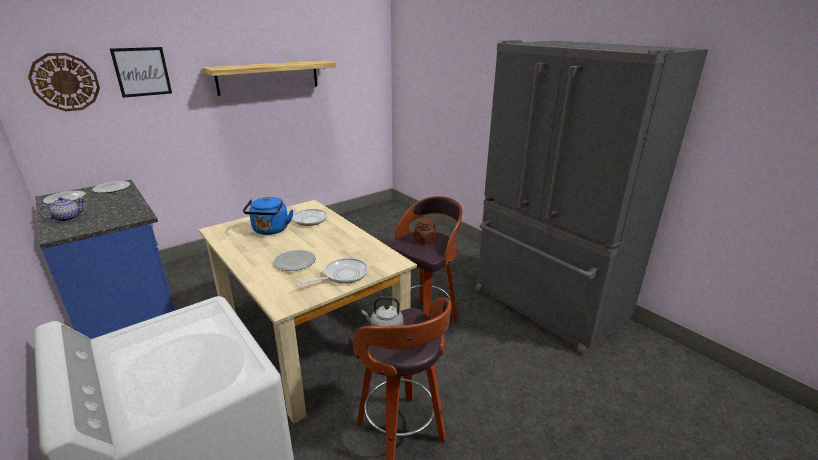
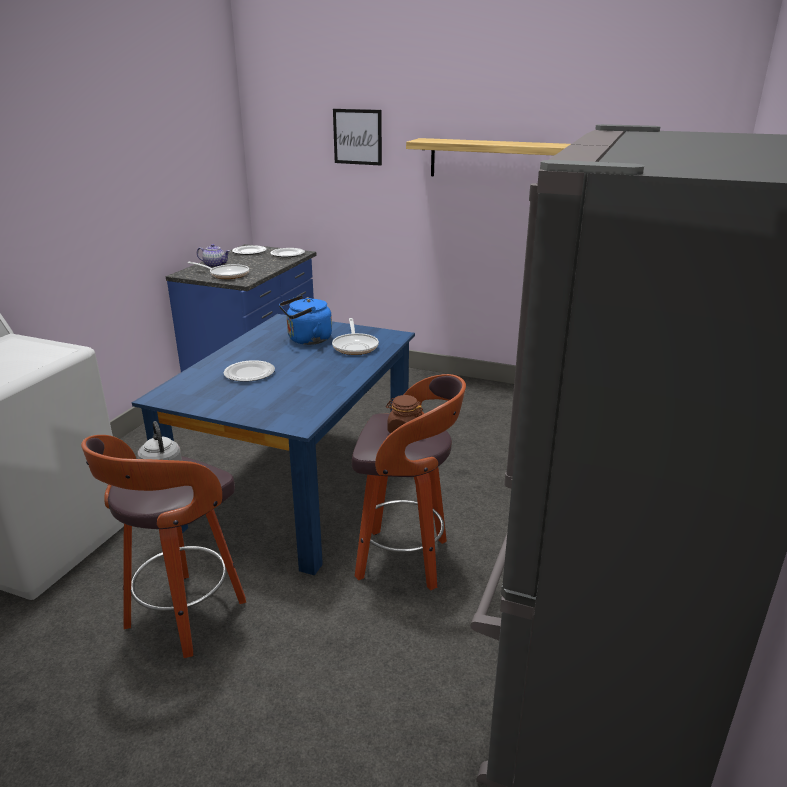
camera: 60 degrees right, 0 degrees up
(65, 82) = (293, 140): wall clock -> none
(308, 337) = (298, 485): beige dining table -> blue dining table
(342, 275) = (240, 404): frying pan -> frying pan (226, 274)

